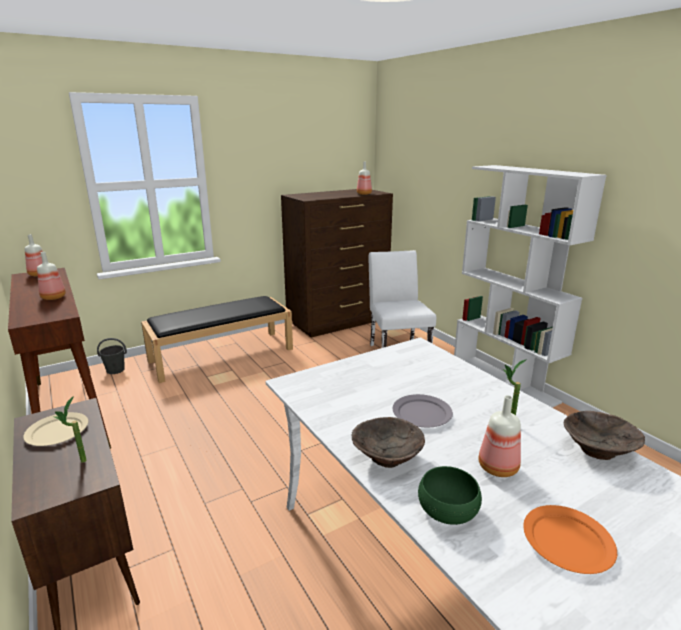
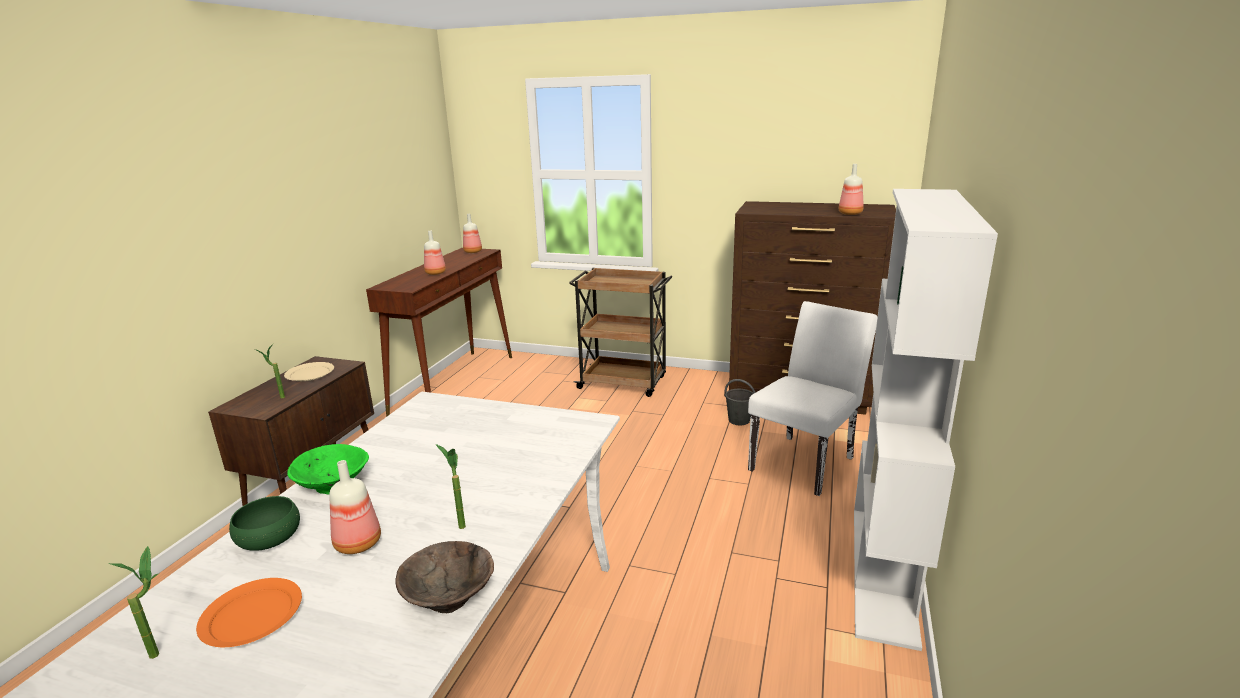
camera: 50 degrees right, 0 degrees up
(115, 370) = (529, 362): grey bucket -> grey bucket (738, 420)
(222, 354) = (624, 383): black bench -> brown cart
(387, 458) = (332, 485): brown bowl -> green bowl
(421, 413) = (430, 474): grey plate -> none
(591, 604) = (163, 649): none -> potted plant

